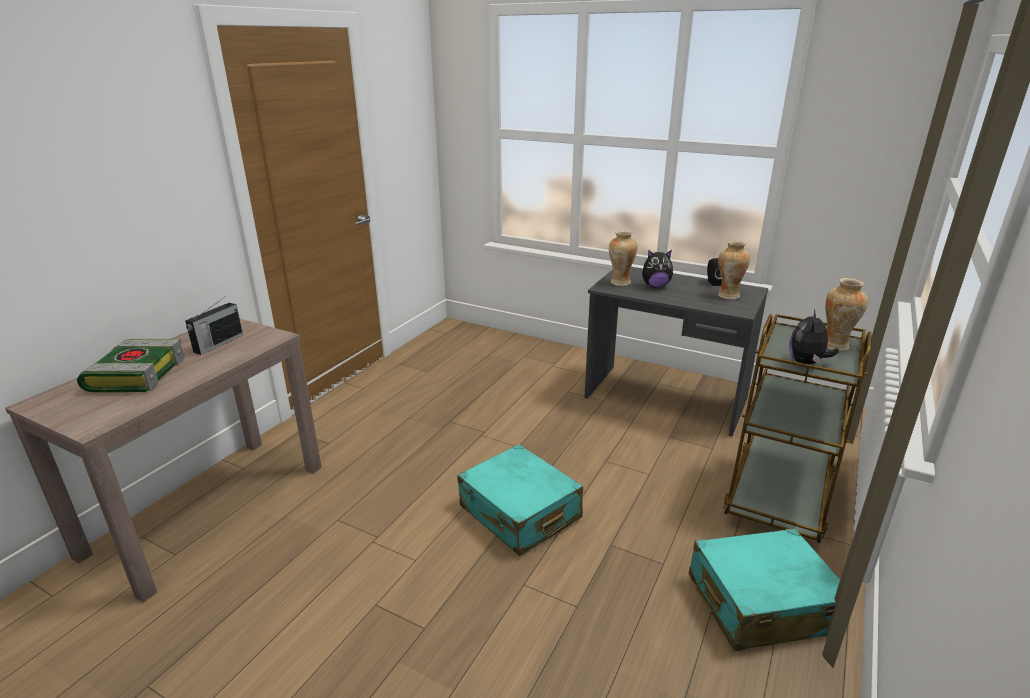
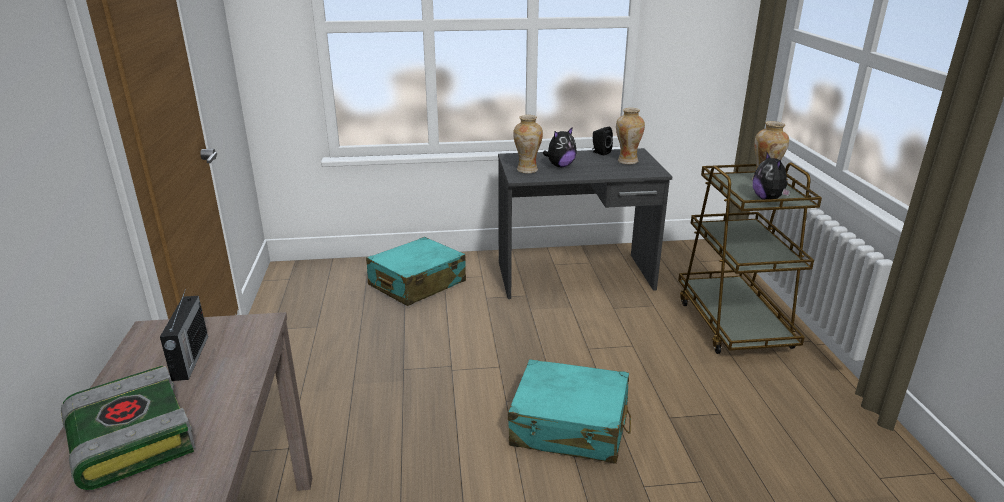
camera: 35 degrees left, 0 degrees up
(761, 603) = (808, 410): turquoise suitcase -> turquoise suitcase (417, 284)

